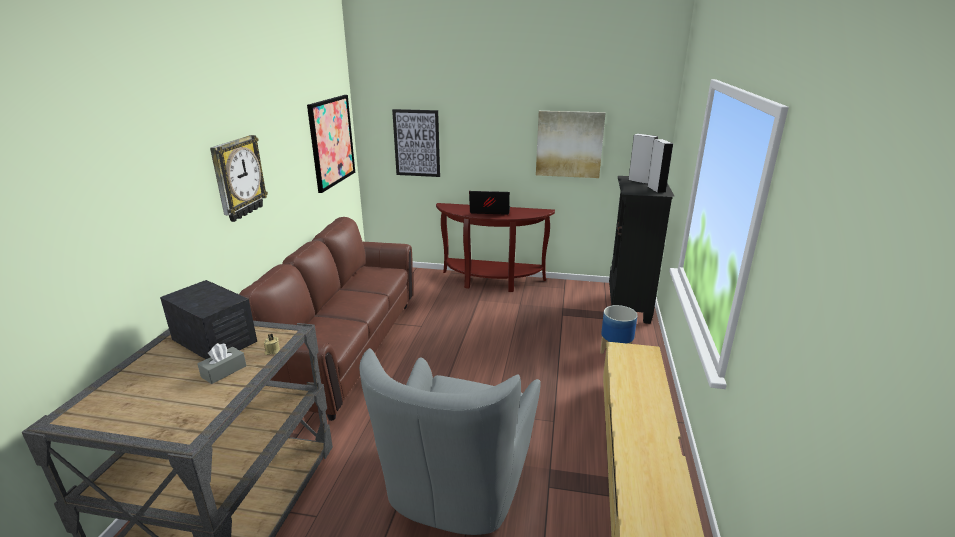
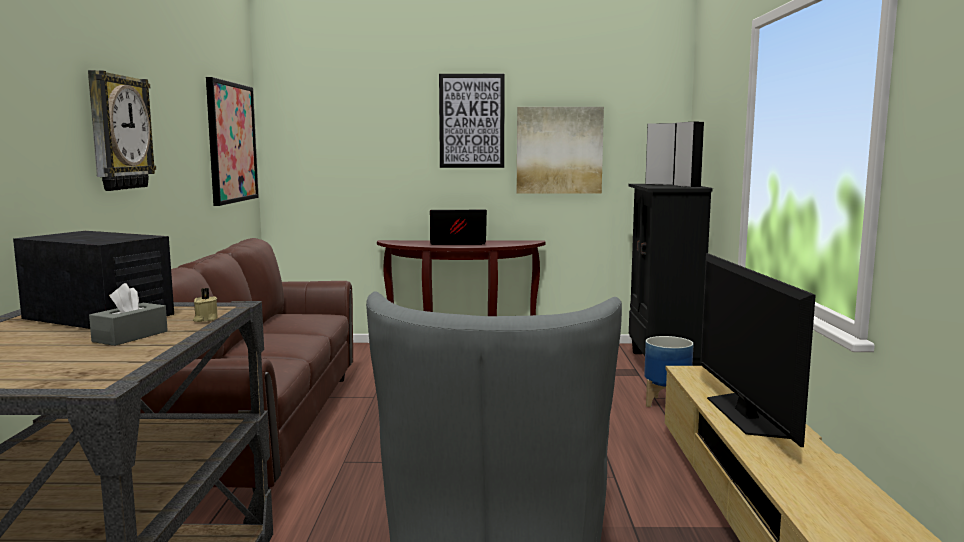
camera: 10 degrees left, 15 degrees down
(416, 143) = (349, 156): picture -> picture (471, 121)
(638, 405) = (746, 415): none -> television

